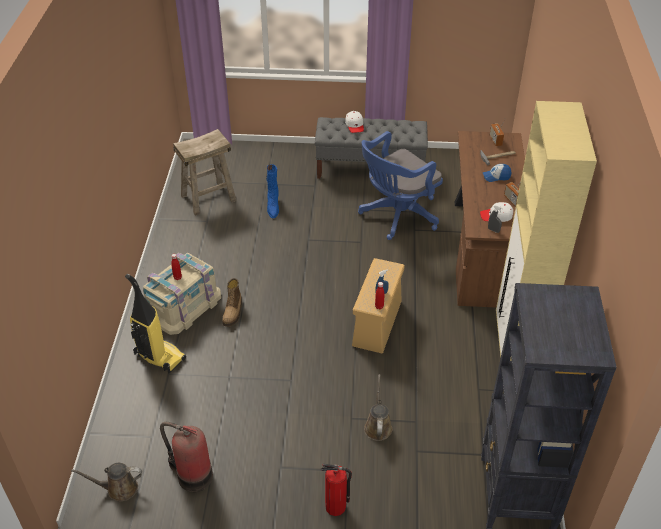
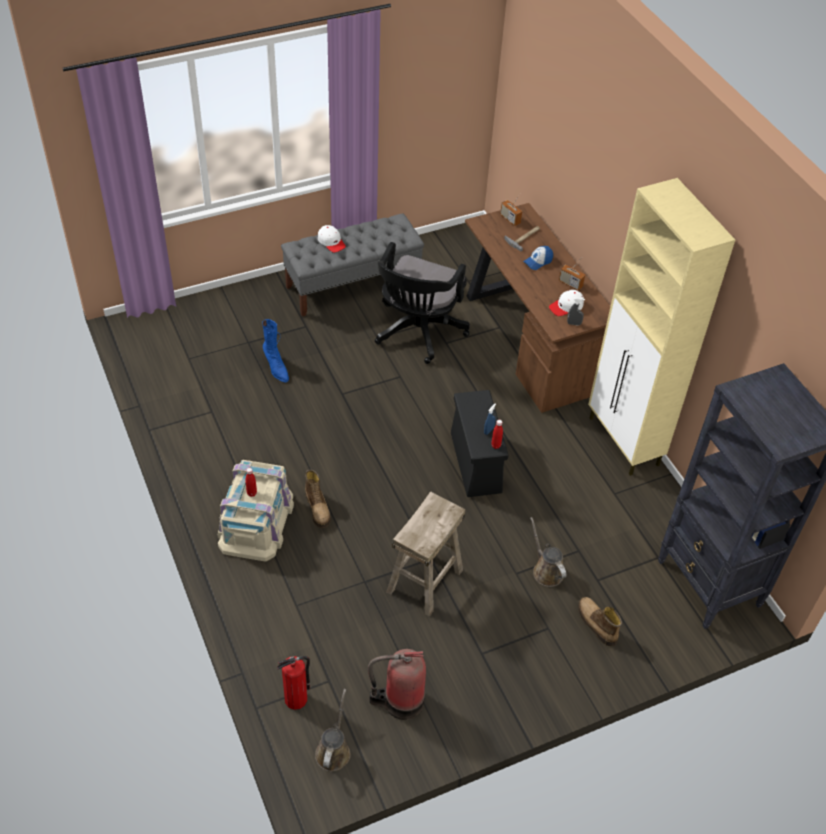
camera: 30 degrees left, 5 degrees up
(118, 488) = (333, 750): brown watering can -> brown watering can turned 135 degrees clockwise
(159, 357) = (272, 591): vacuum cleaner -> none
(208, 198) = (193, 382): beige stool -> beige stool (424, 580)
(336, 507) = (560, 668): fire extinguisher -> fire extinguisher (296, 699)
(377, 324) = (476, 463): beige storage box -> black storage box
(391, 485) = (596, 624): none -> boot
(396, 216) = (417, 333): blue office chair -> black office chair

